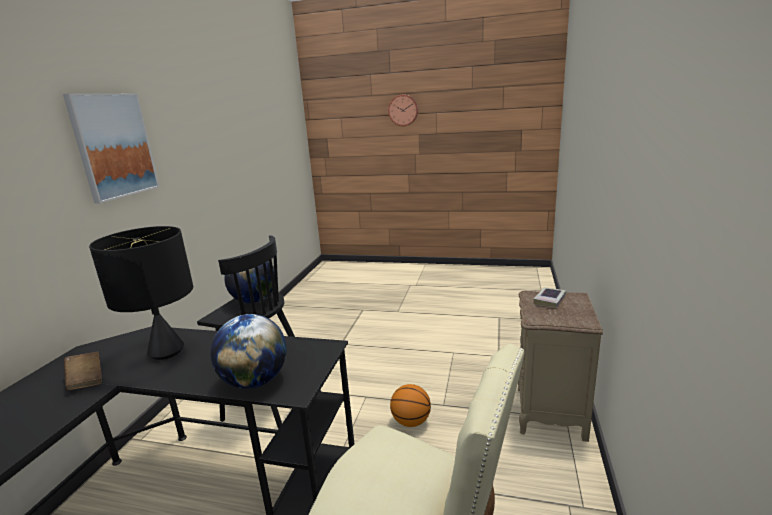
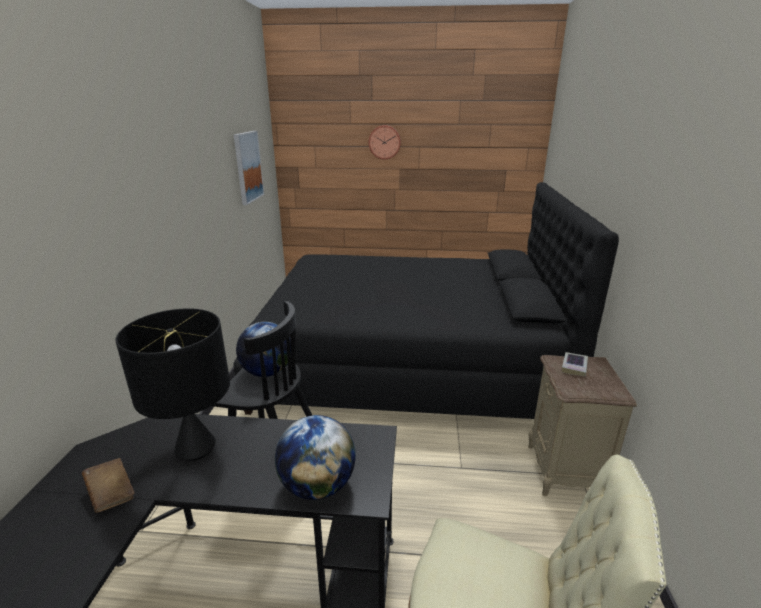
camera: 10 degrees left, 5 degrees up
(113, 146) = (101, 200): picture -> picture (248, 167)
(411, 422) = (434, 489): basketball -> none
(418, 314) = (408, 363): none -> black bed

